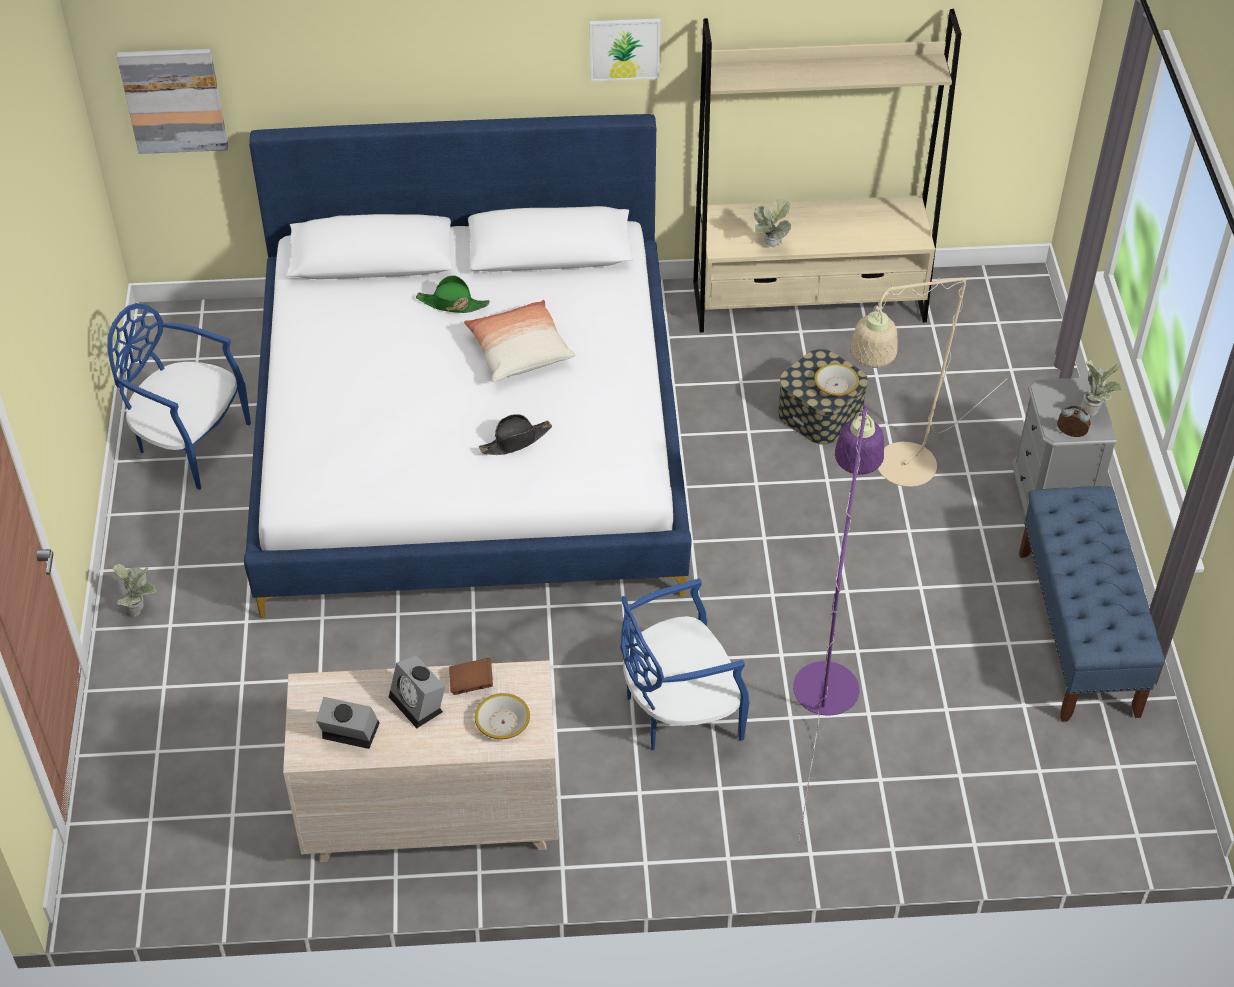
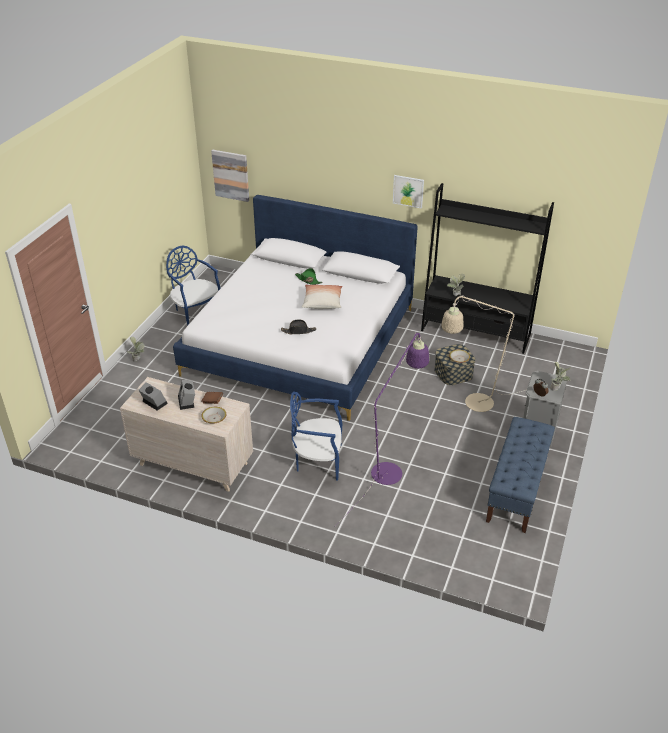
camera: 25 degrees right, 10 degrees down
(809, 302) = (476, 333): beige bookcase -> black bookcase

